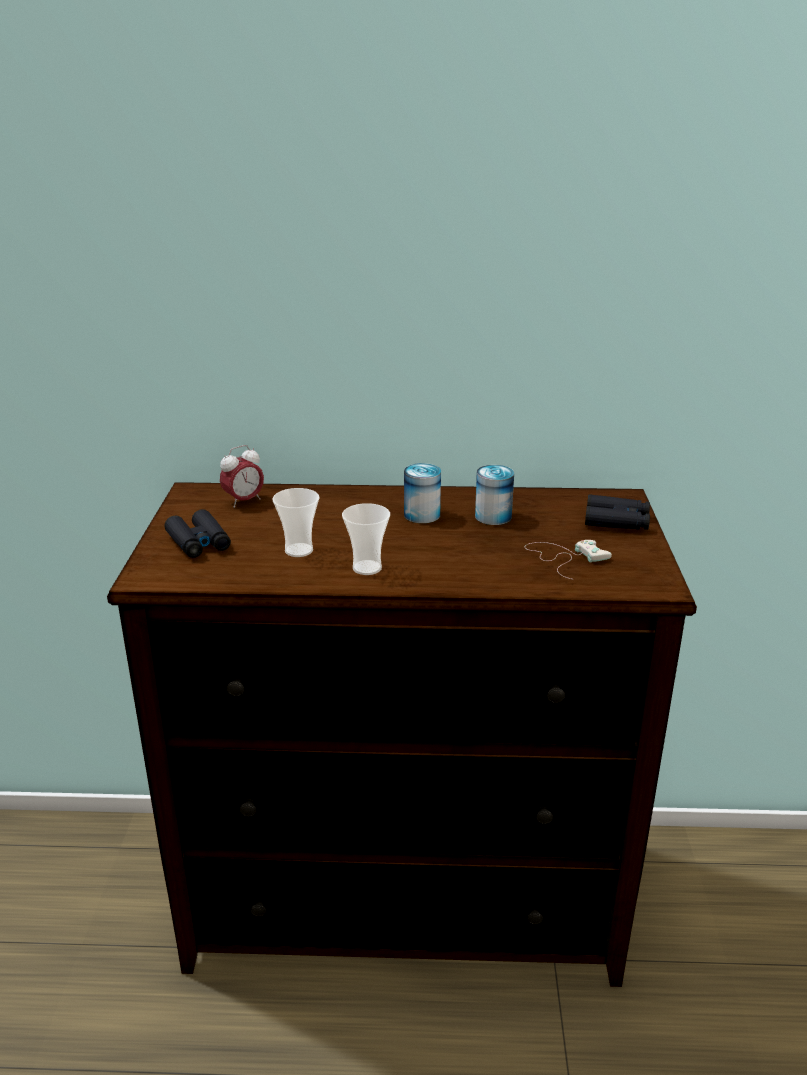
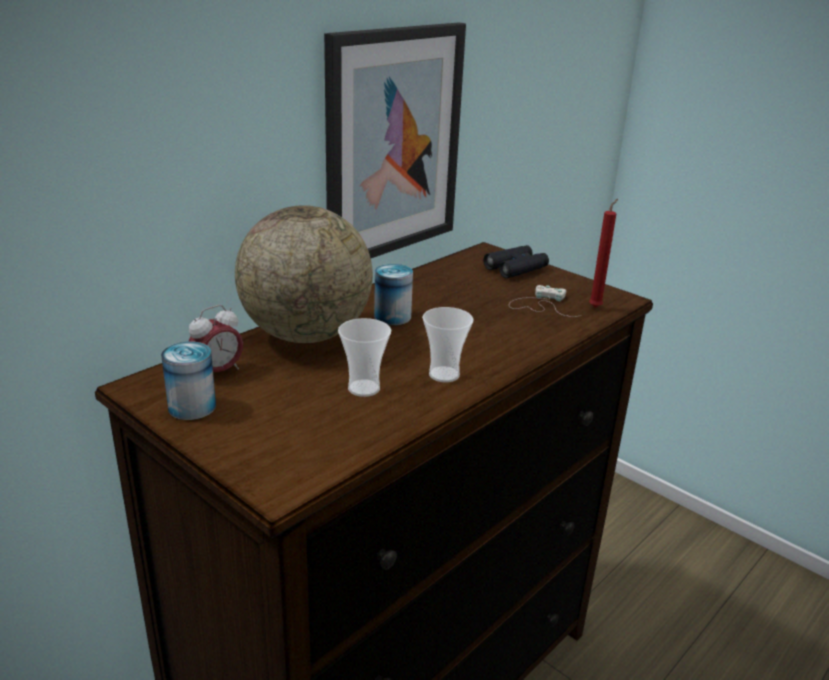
camera: 50 degrees left, 0 degrees up
(199, 542) = (260, 428): black binoculars -> none
(243, 501) = (218, 372): alarm clock -> alarm clock turned 45 degrees clockwise
(338, 502) = (306, 335): none -> globe
(493, 516) = (441, 297): can -> can (192, 407)
(508, 354) = (393, 144): none -> picture
(615, 581) = (596, 307): none -> red candle

